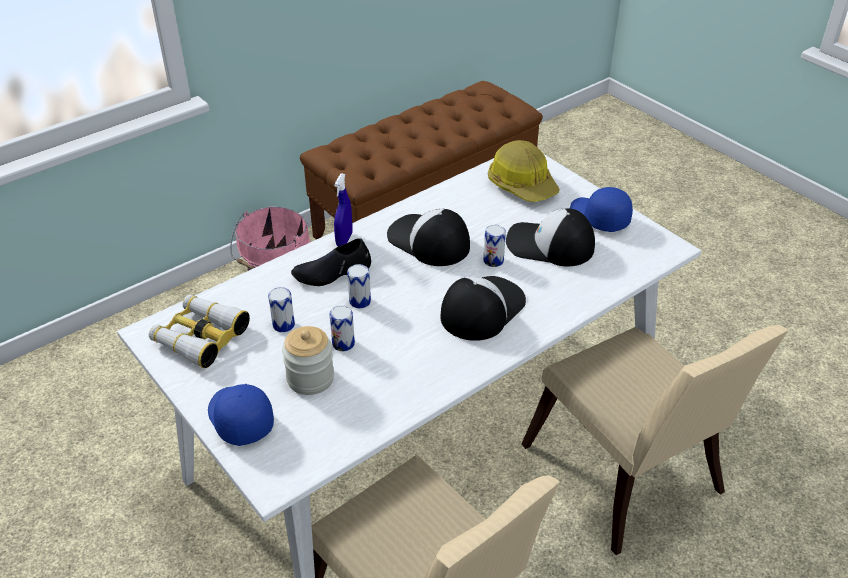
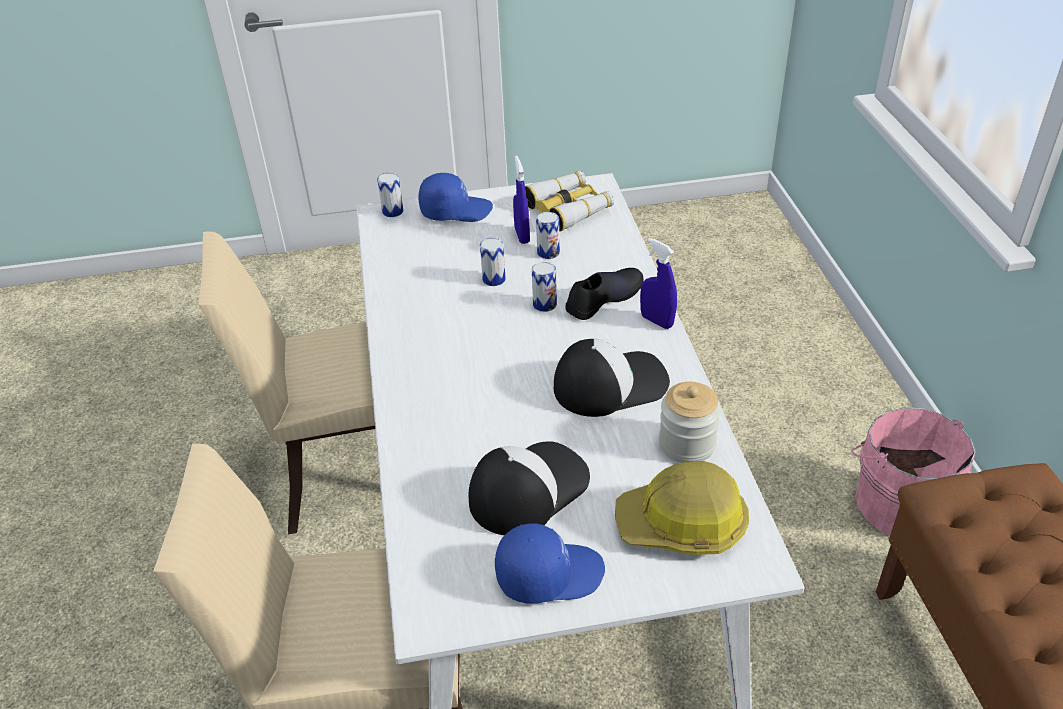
camera: 120 degrees right, 0 degrees up
(264, 351) = (522, 236): none -> blue spray bottle
(310, 378) = (467, 252): jar -> jar (687, 444)
(332, 273) = (604, 298): black shoe -> black shoe turned 45 degrees clockwise
(481, 309) = (464, 383): cap -> none
(493, 260) = (535, 424): can -> can (392, 211)

